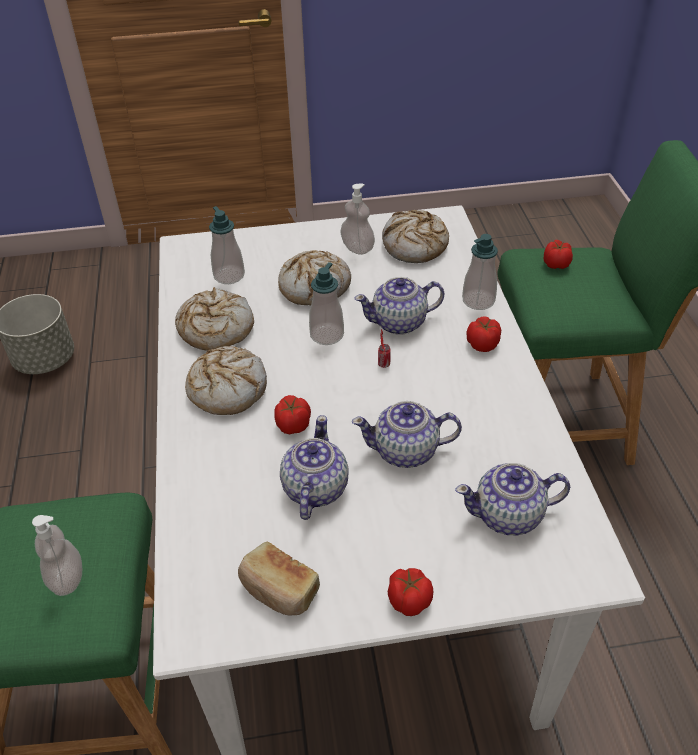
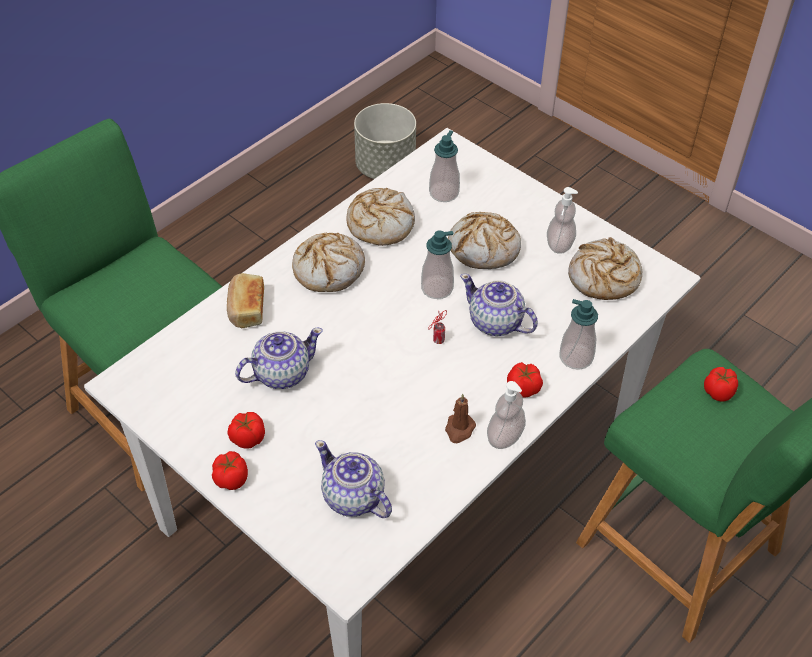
camera: 50 degrees right, 5 degrees up
(67, 578) = (130, 304): soap dispenser -> soap dispenser (504, 437)
(279, 590) = (185, 405): bread -> bread (246, 309)
(292, 425) = (327, 326): tomato -> tomato (247, 438)
(406, 451) = (361, 404): teapot -> none
(491, 404) = (459, 429): none -> brown candle

